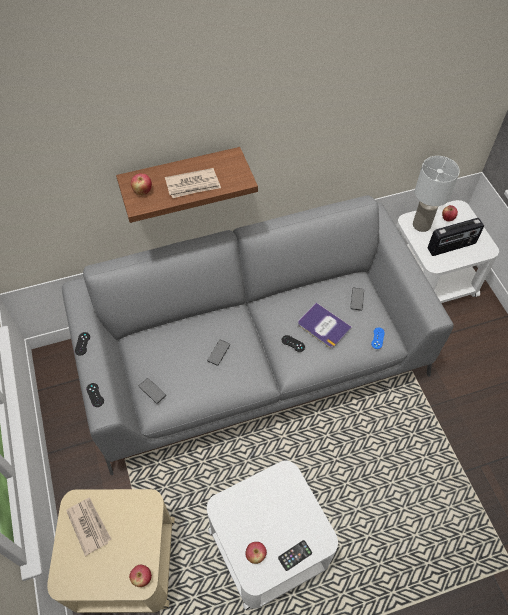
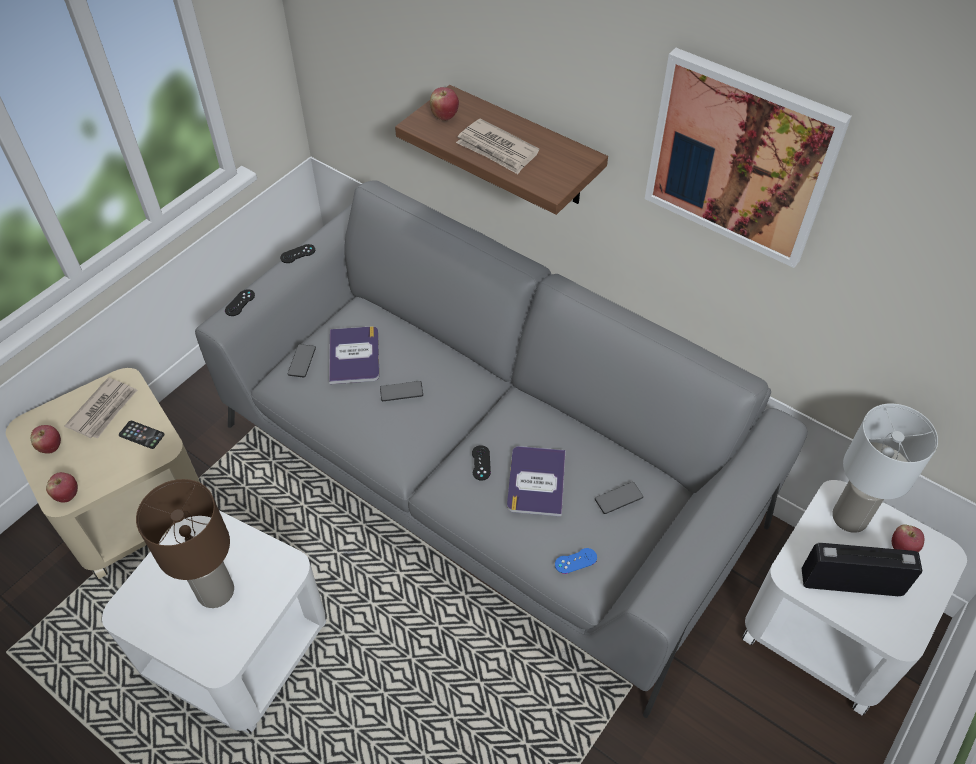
camera: 55 degrees right, 5 degrees down
(174, 361) = (354, 356): none -> book
(255, 555) = (156, 595): apple -> apple (51, 447)
(276, 520) = (216, 592): none -> brown table lamp
(295, 555) = (179, 641): phone -> phone (141, 435)
(320, 98) = (740, 158): none -> picture
(451, 247) = (851, 582): radio -> radio turned 150 degrees clockwise

